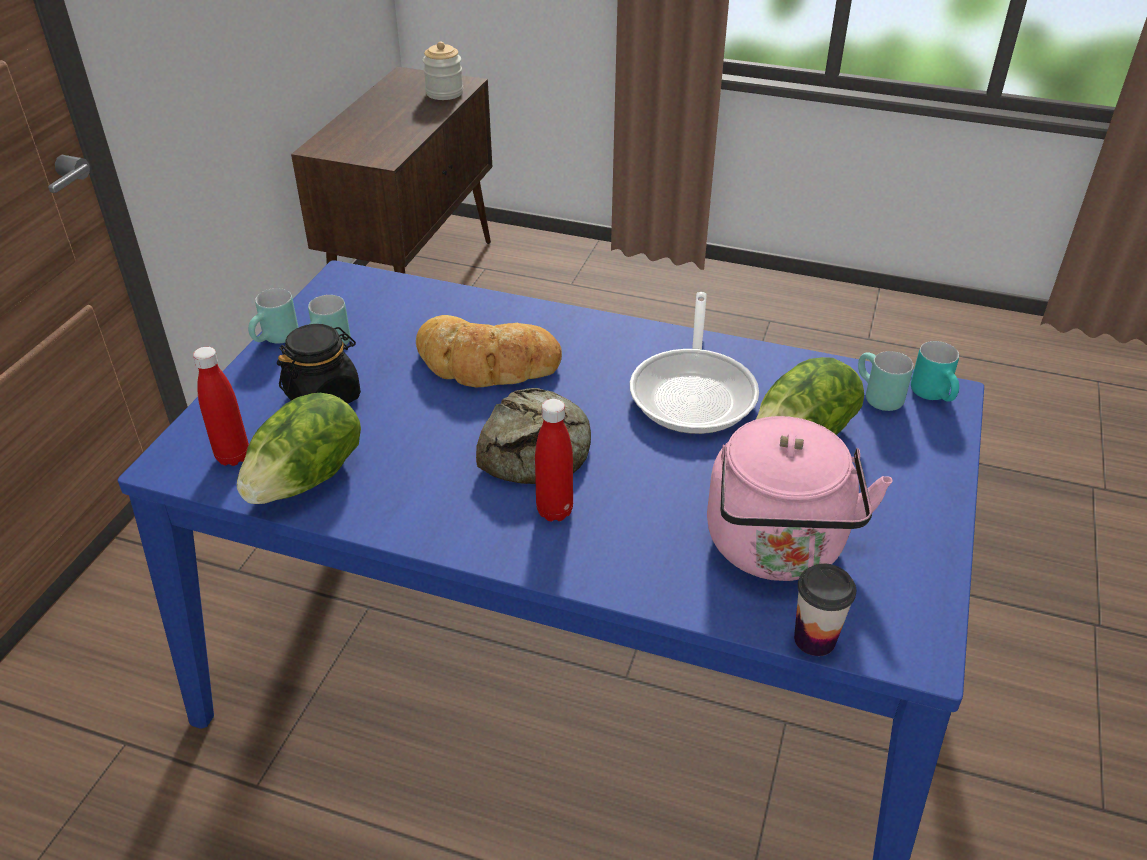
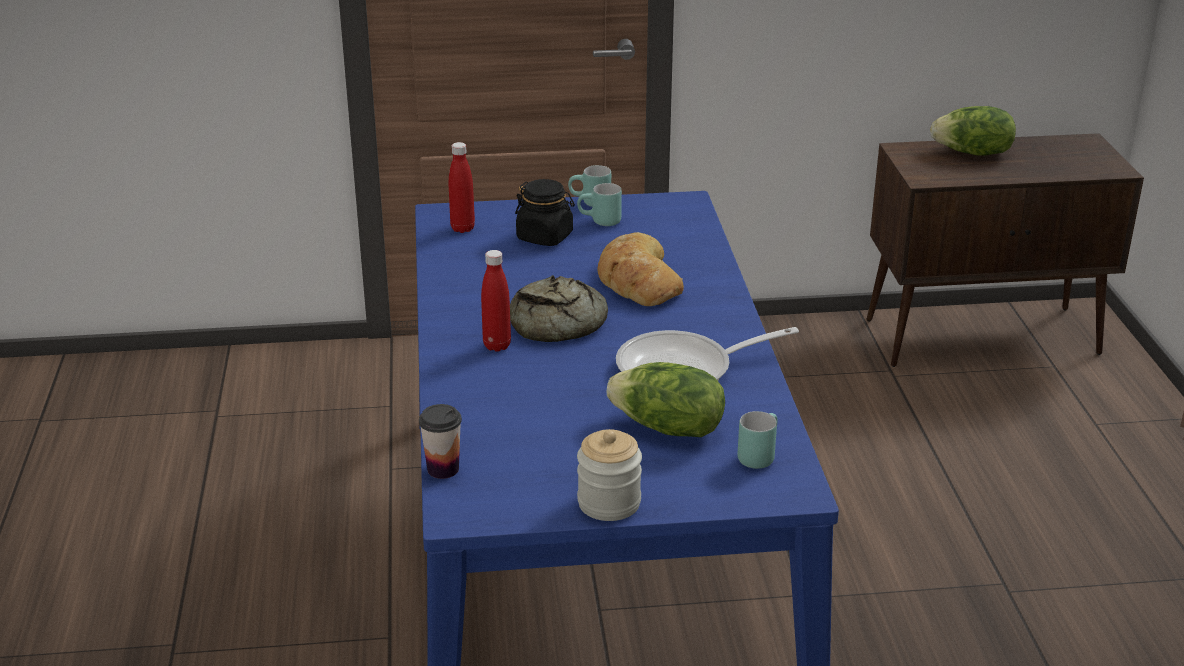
camera: 65 degrees right, 10 degrees down
(308, 478) = (462, 257): lettuce -> lettuce (973, 153)
(444, 93) = (1080, 167): jar -> jar (609, 503)
(777, 549) = (524, 439): pink kettle -> none
(936, 396) = (790, 486): turquoise mug -> none

